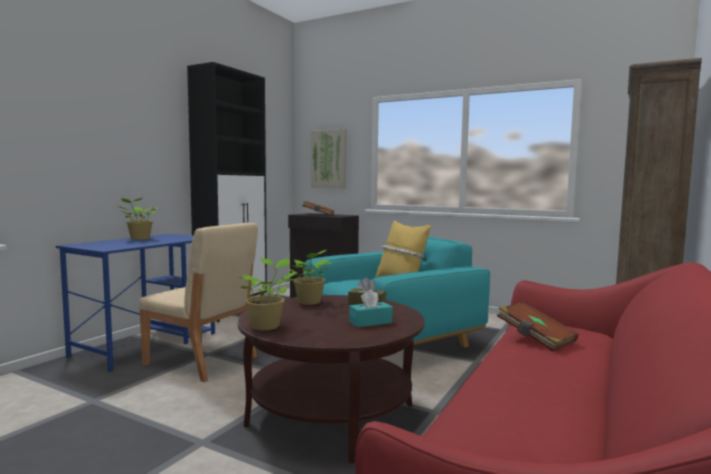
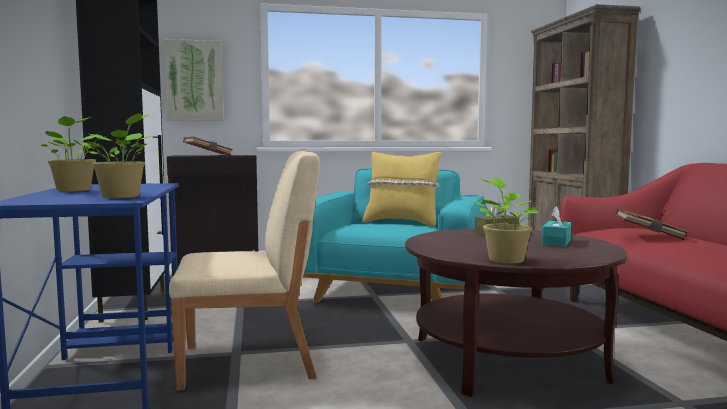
camera: 40 degrees left, 0 degrees up
(309, 302) = (445, 239): potted plant -> potted plant (122, 197)

